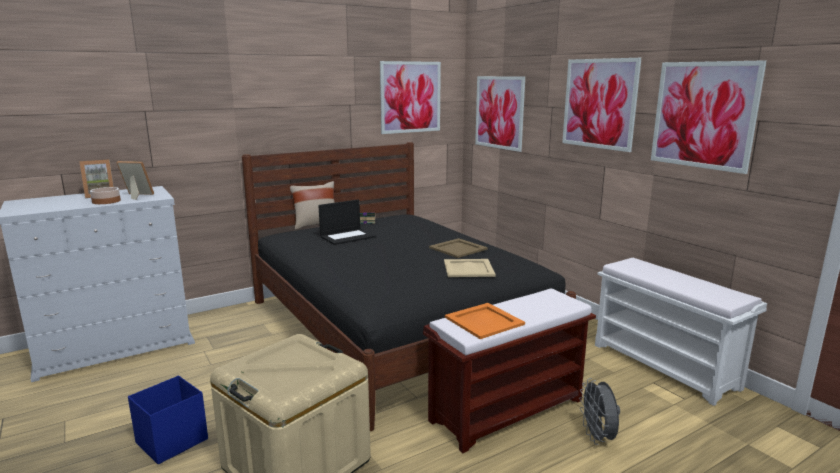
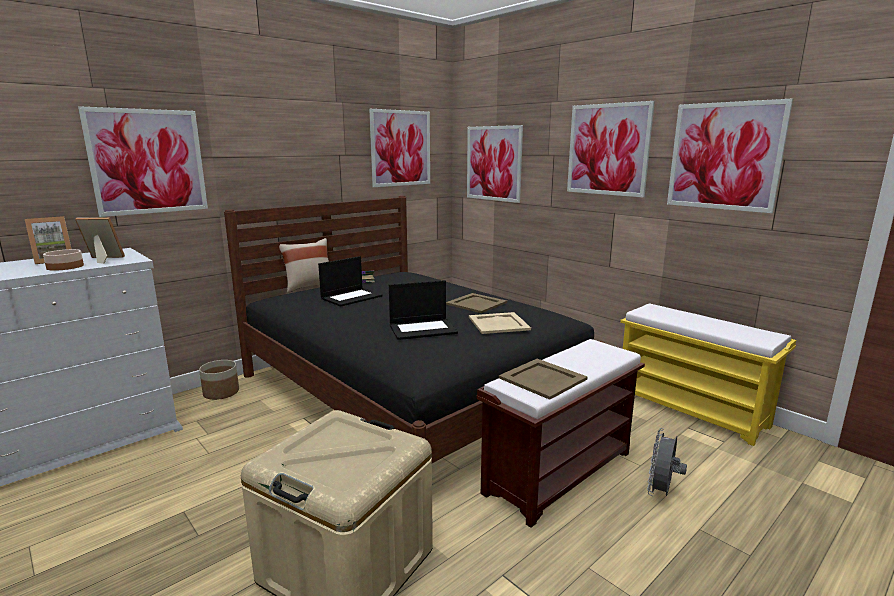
camera: 10 degrees left, 0 degrees up
(171, 441) = (180, 556): blue storage box -> none
(179, 113) = (148, 162): none -> picture
(233, 315) = (221, 393): none -> planter
(397, 269) = (423, 329): none -> laptop
(483, 321) = (542, 378): orange tray -> beige tray
(598, 437) = (661, 492): grey fan -> grey fan turned 45 degrees clockwise
(665, 366) = (691, 410): white bench -> yellow bench

